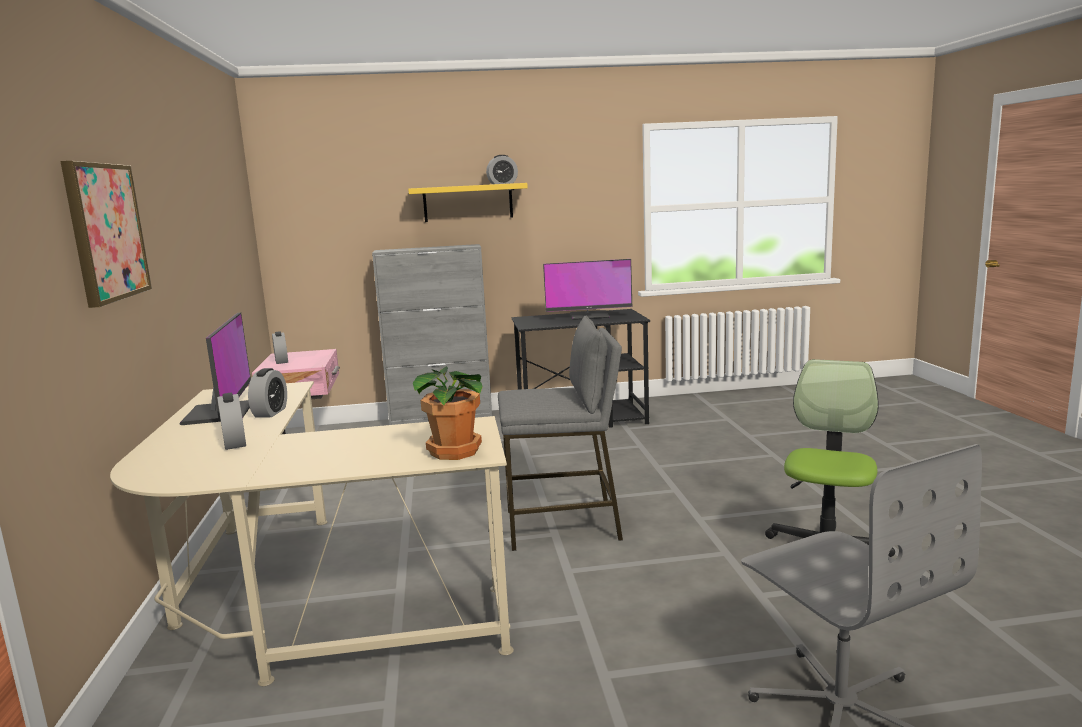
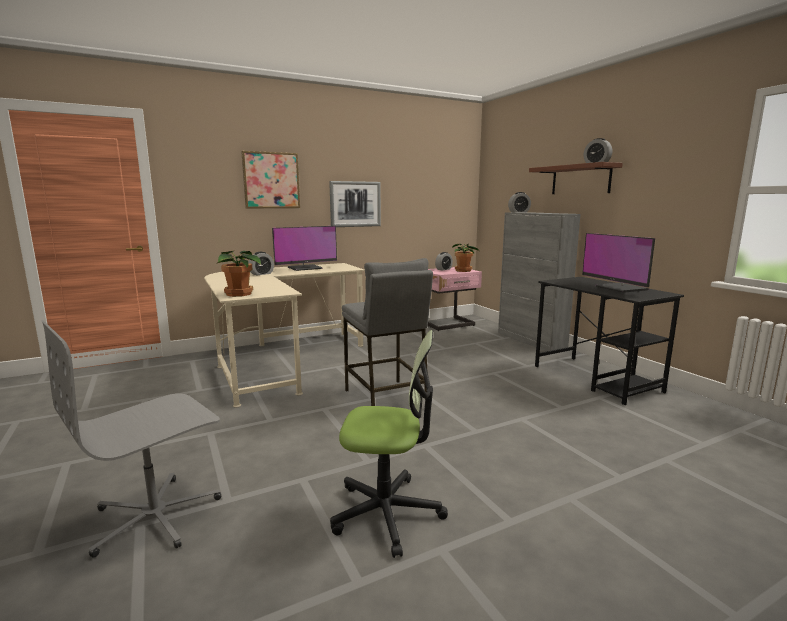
camera: 70 degrees right, 0 degrees up
(187, 267) = (355, 204): none -> picture
(270, 412) = (306, 271): alarm clock -> alarm clock (519, 212)
(315, 354) = (464, 270): none -> potted plant
(468, 202) = (580, 180): yellow shelf -> brown shelf

